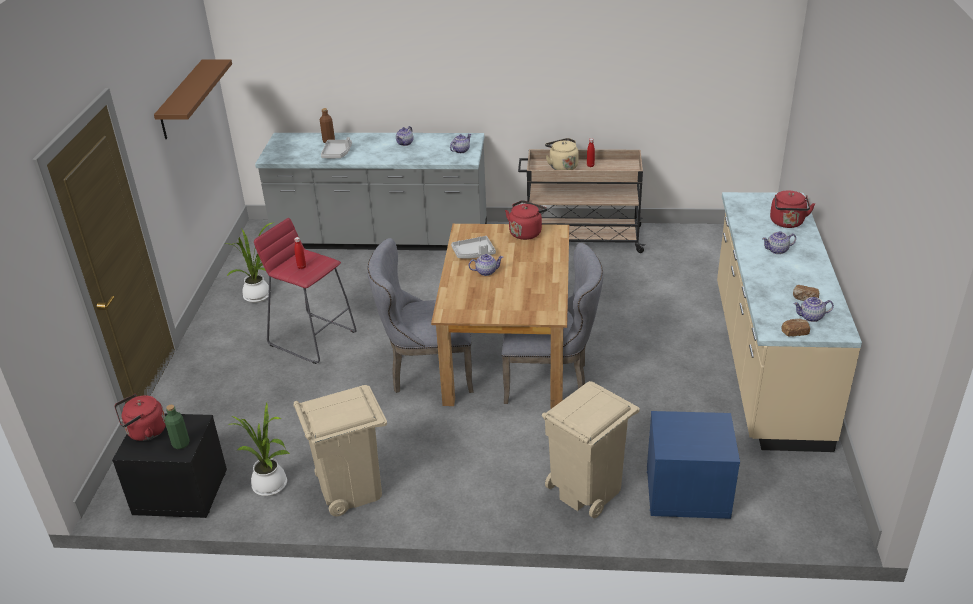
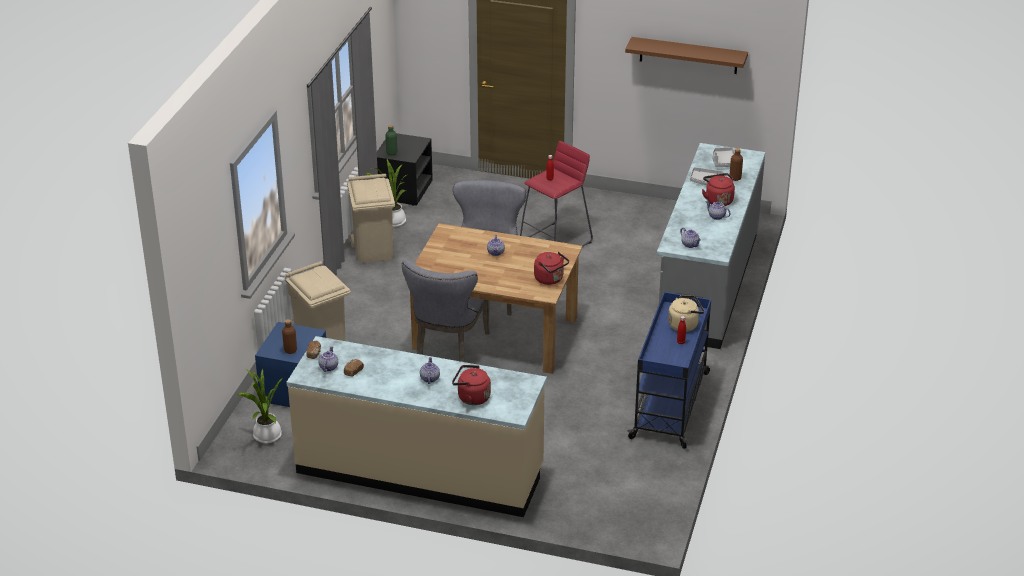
camera: 100 degrees right, 0 degrees up
(144, 432) = (410, 141): red kettle -> red kettle (718, 200)
(259, 296) = (628, 219): potted plant -> potted plant (266, 437)
(474, 253) = (527, 250): grey tray -> grey tray (723, 161)
(580, 239) = (670, 404): beige cart -> blue cart
(711, 431) = (290, 350): none -> brown bottle

